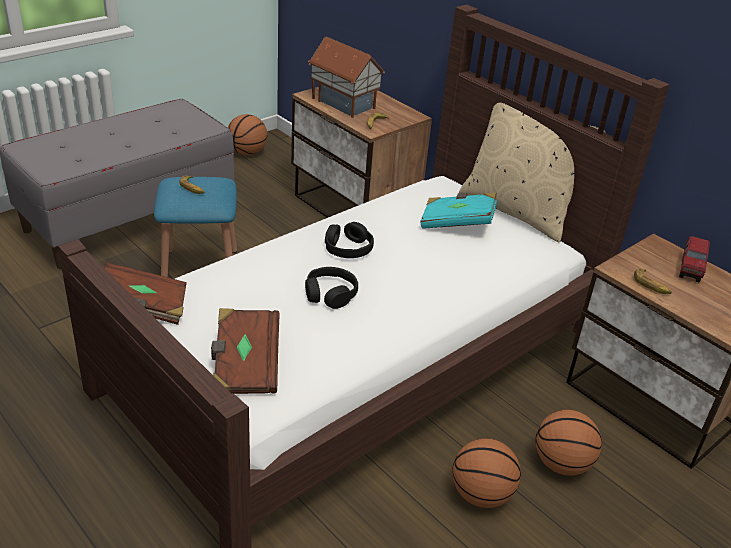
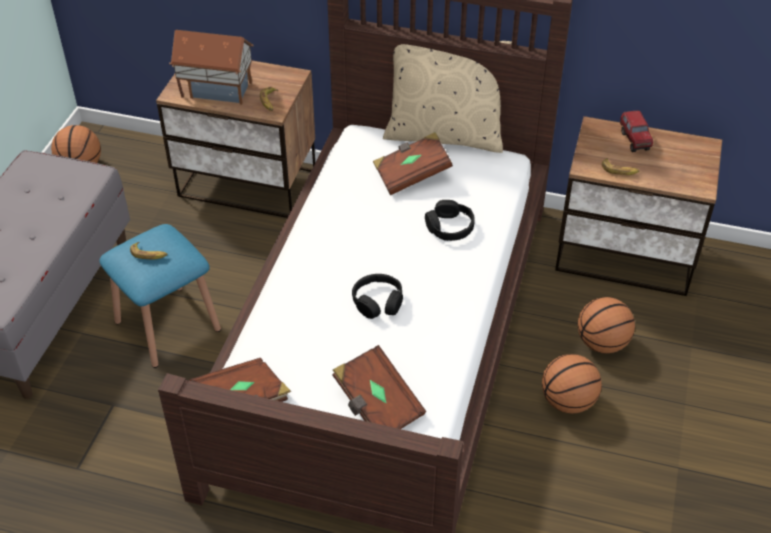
camera: 30 degrees left, 10 degrees up
(348, 248) = (349, 248): black headphones -> black headphones (449, 227)
(457, 223) = (412, 175): turquoise book -> brown book

